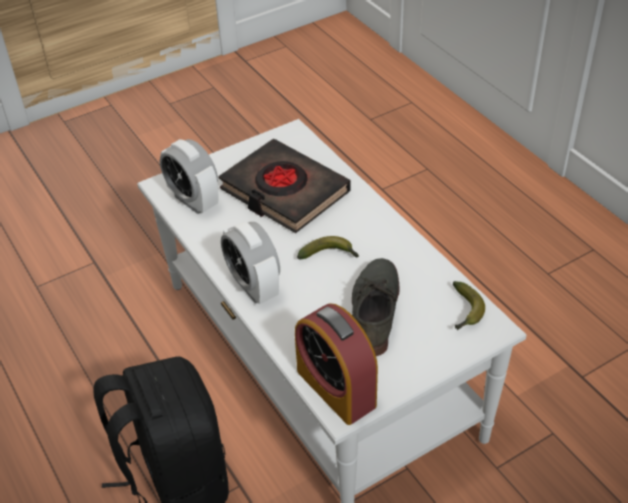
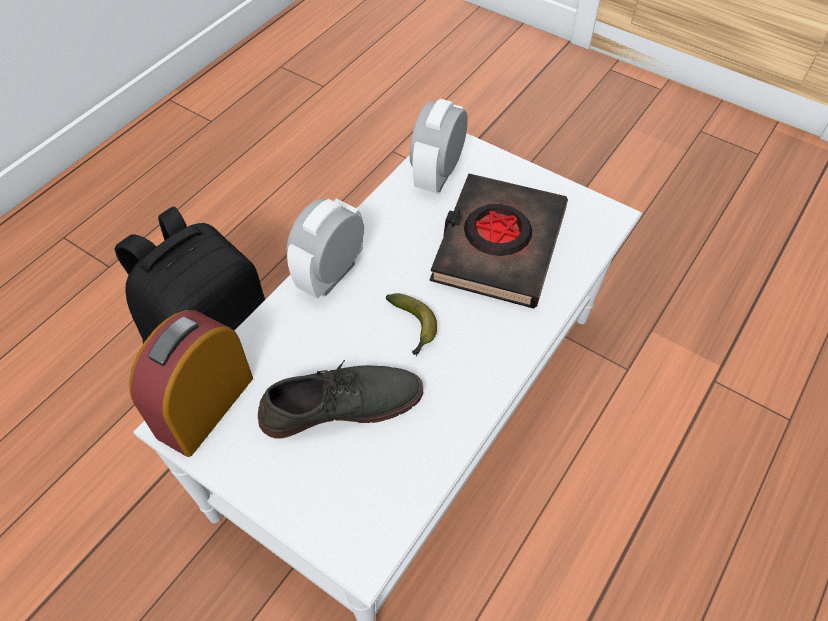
camera: 65 degrees right, 10 degrees up
(465, 312) = (378, 511): banana -> none

